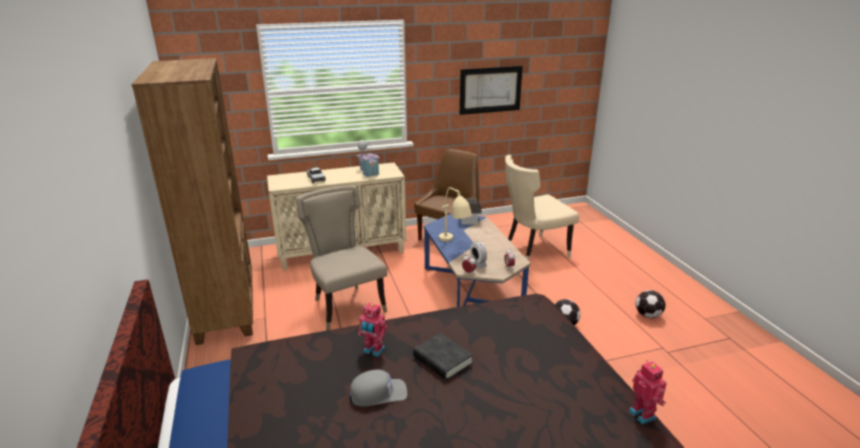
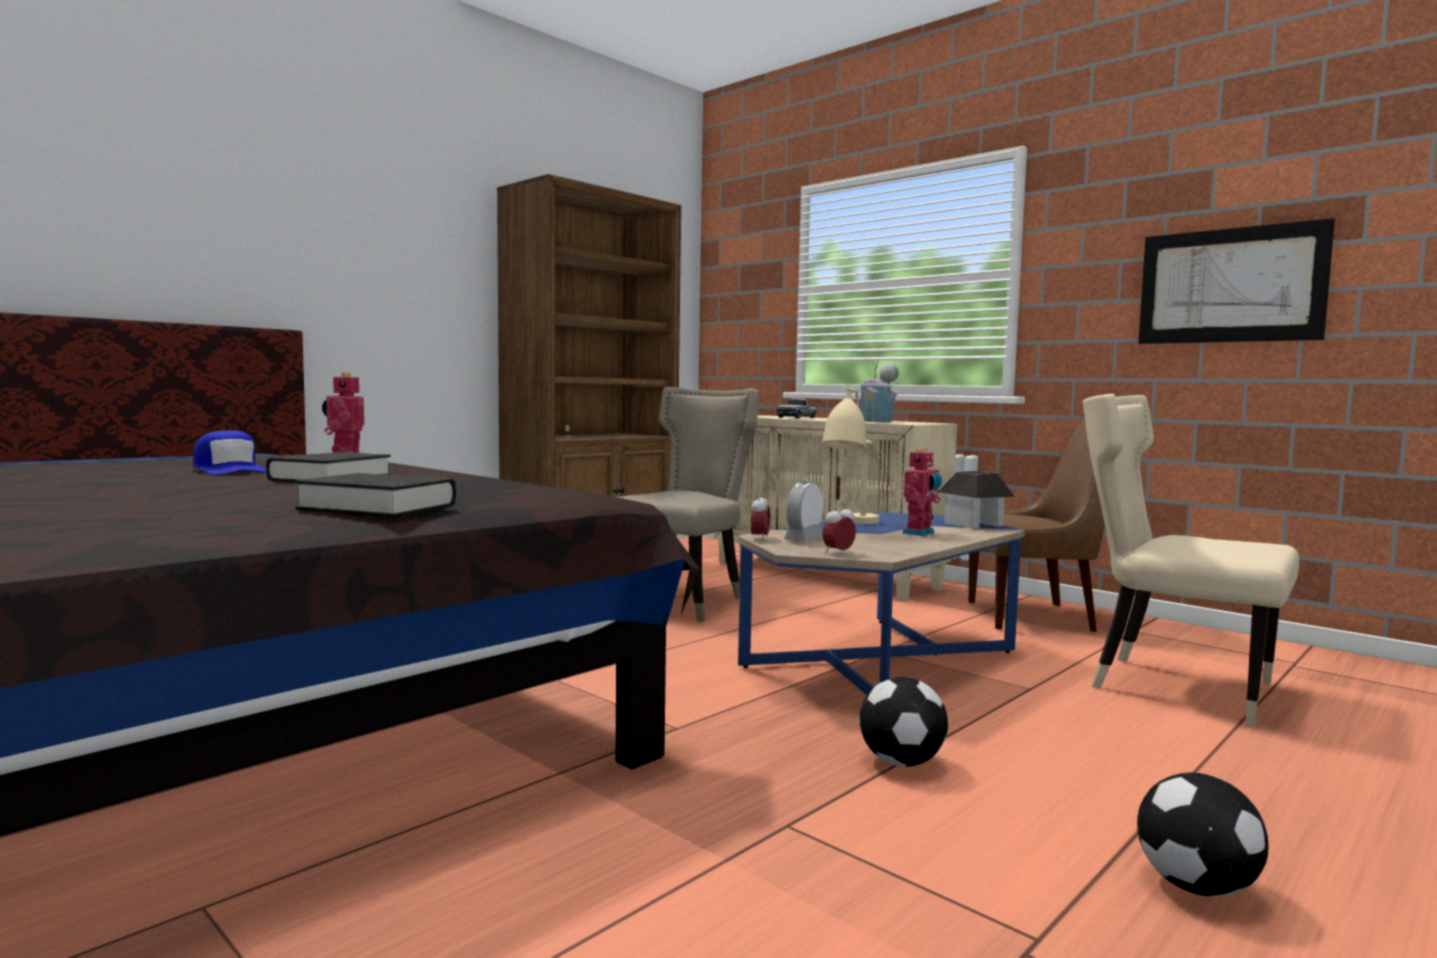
camera: 60 degrees right, 20 degrees down
(378, 393) = (229, 470): grey cap -> blue cap
(566, 357) = (378, 507): none -> black book
(643, 414) = (139, 542): toy robot -> toy robot (920, 533)

